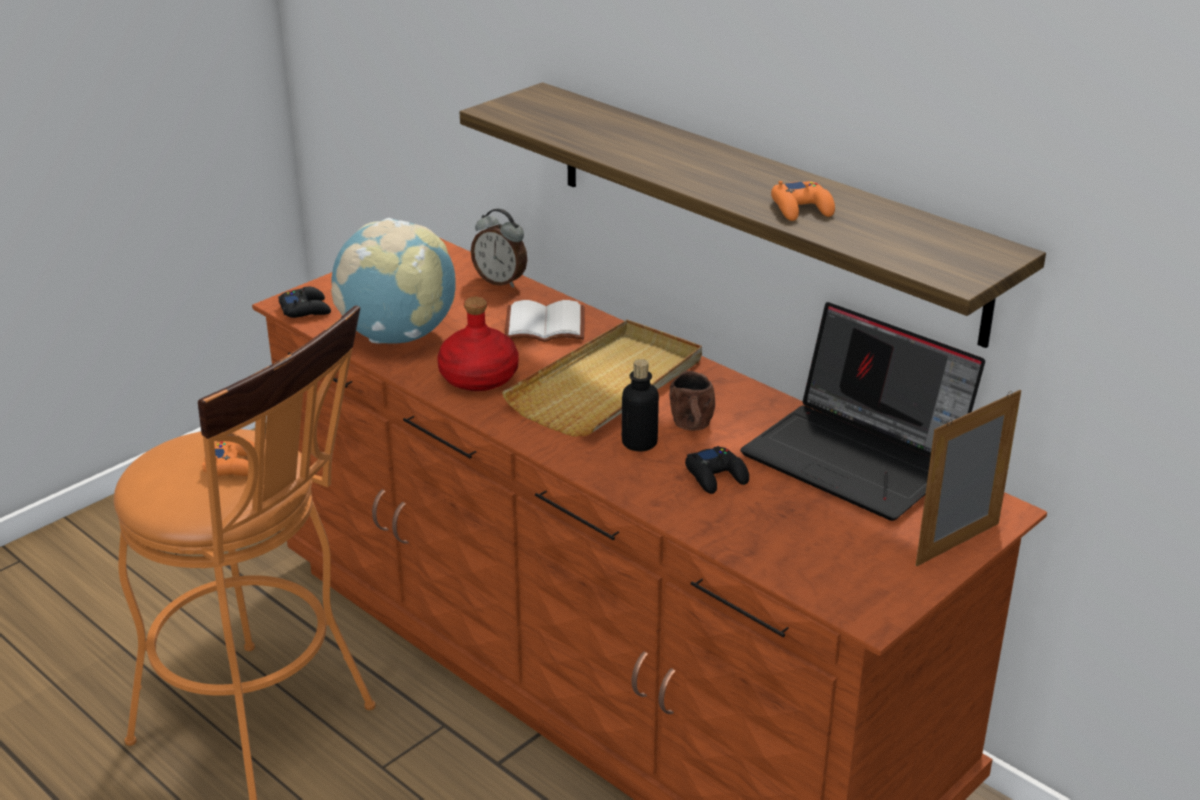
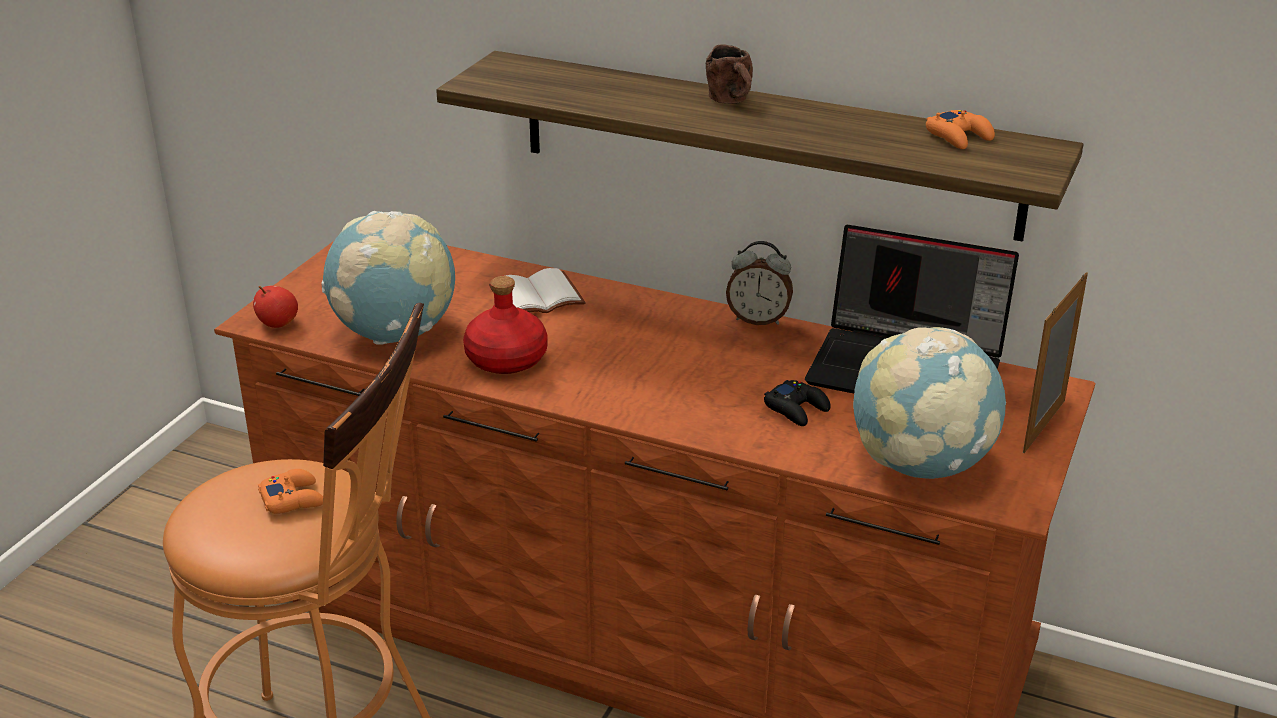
camera: 20 degrees left, 0 degrees up
(305, 309) = (278, 324): black game controller -> apple
(501, 281) = (462, 261): alarm clock -> alarm clock (758, 319)
(608, 384) = (637, 343): beige tray -> none
(639, 443) = (705, 392): bottle -> none
(692, 428) = (744, 368): brown mug -> brown mug (733, 102)
(801, 555) = (921, 465): none -> globe
(802, 208) = (846, 135): orange game controller -> orange game controller (959, 136)

